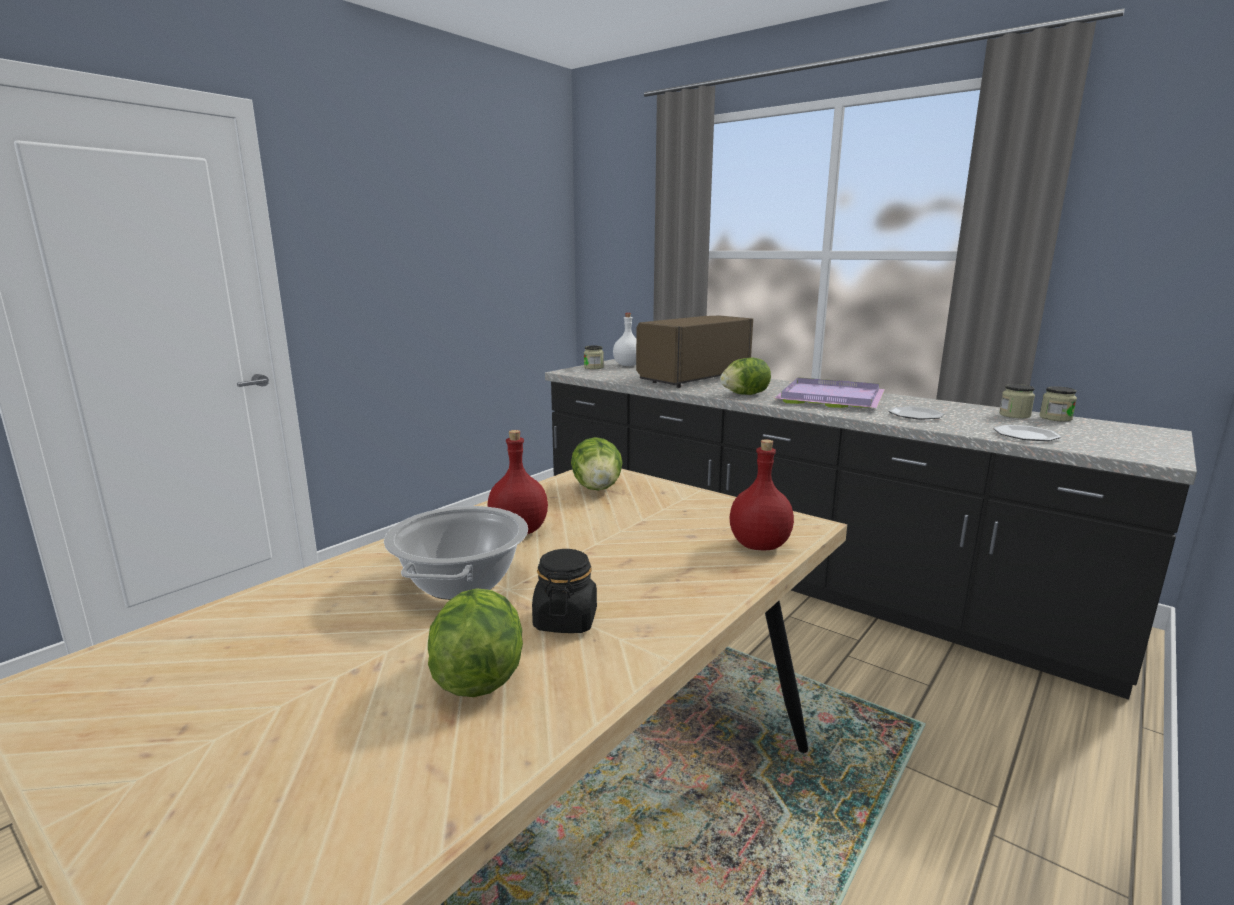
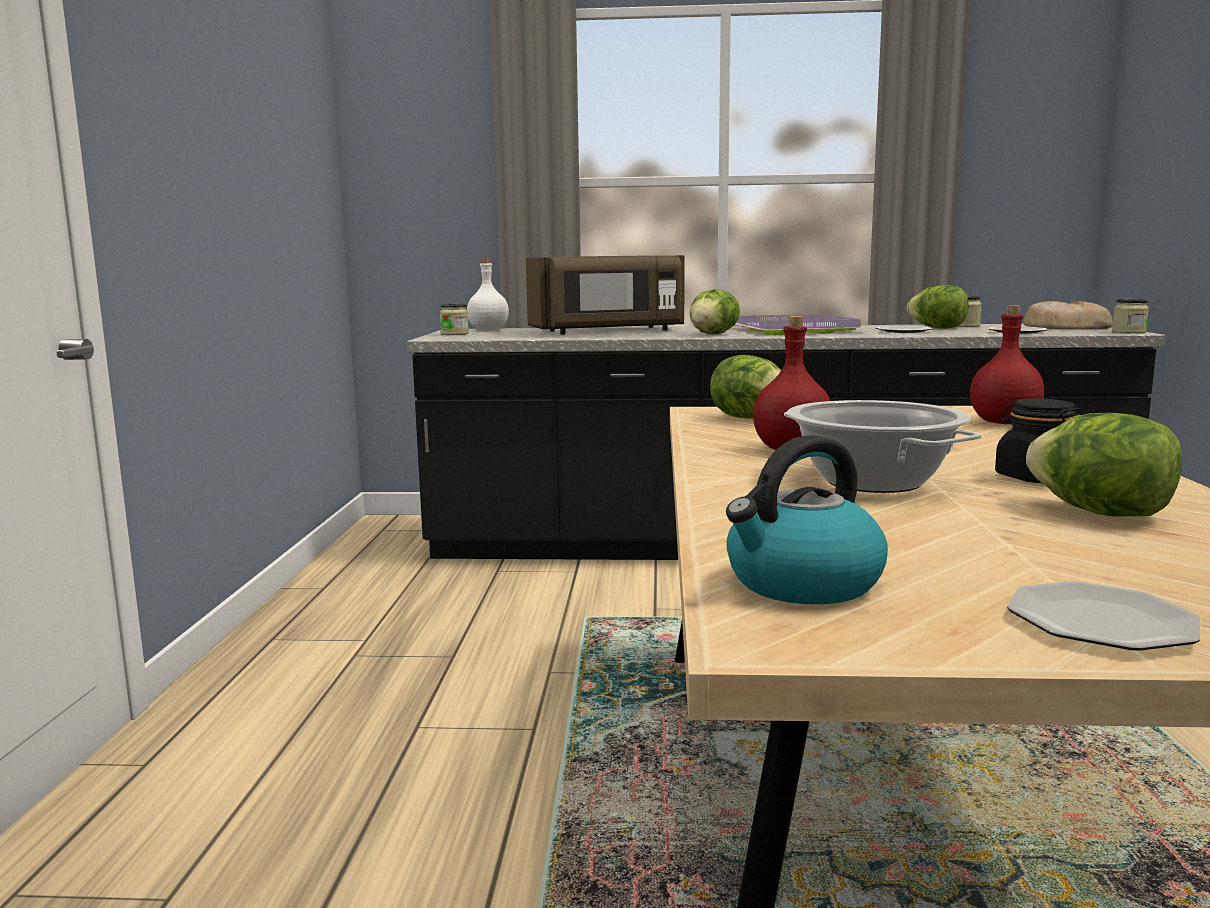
camera: 35 degrees left, 5 degrees down
(143, 773) = (1102, 623): none -> plate
(157, 658) = (802, 584): none -> kettle
(692, 378) = (607, 331): brown microwave -> brown microwave turned 120 degrees counterclockwise
(969, 415) = (938, 328): none -> lettuce
(1055, 418) = (995, 325): jar -> jar (1128, 332)
(1121, 434) = (1064, 327): none -> bread

